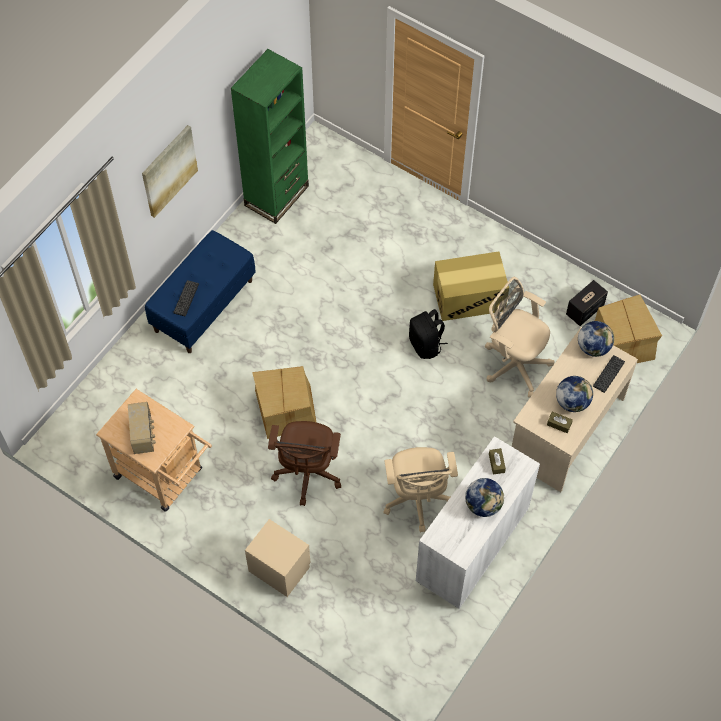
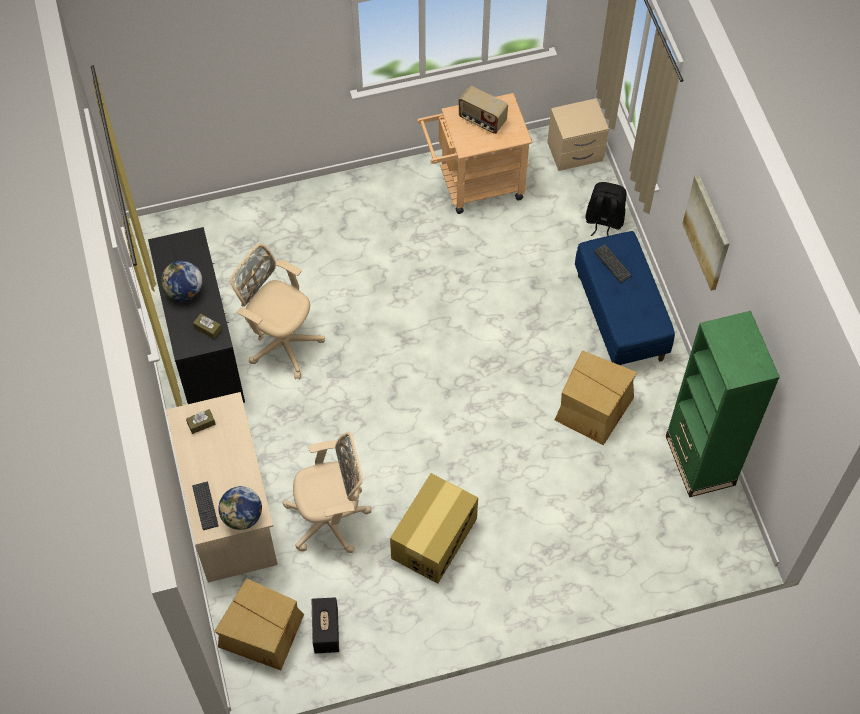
camera: 130 degrees right, 0 degrees up
(280, 568) = (320, 209): beige nightstand -> beige nightstand (575, 153)
(285, 409) = (456, 307): cardboard box -> cardboard box (593, 408)
(308, 474) = (381, 281): brown office chair -> none
(426, 345) = (417, 461): black backpack -> black backpack (603, 221)
(472, 544) = (205, 351): white cabinet -> black cabinet
(572, 402) = (210, 452): globe -> none

